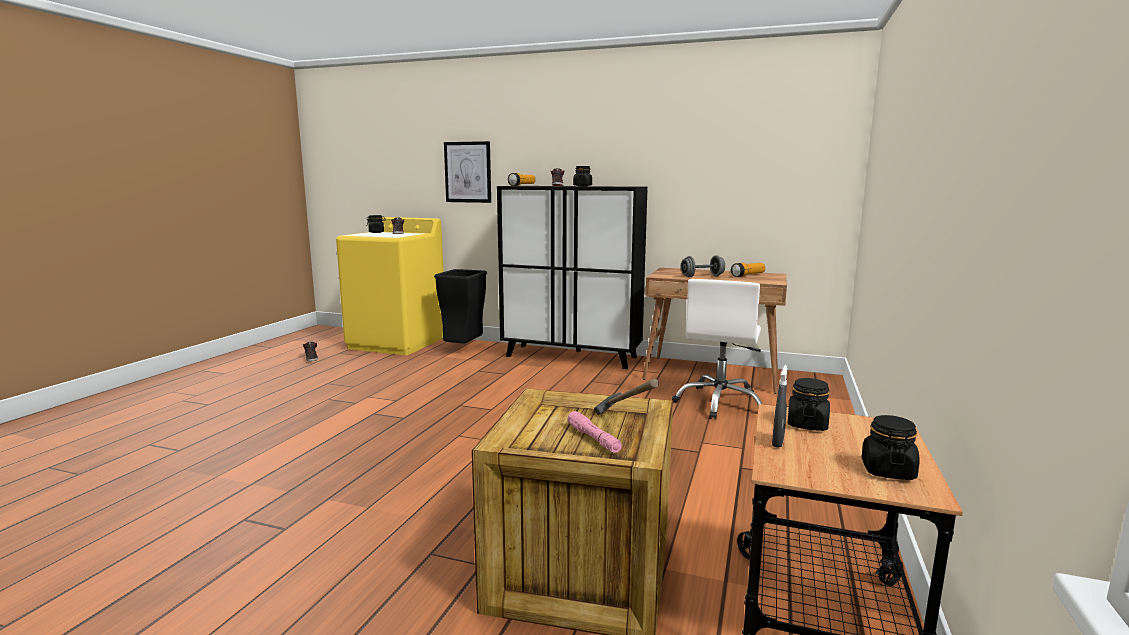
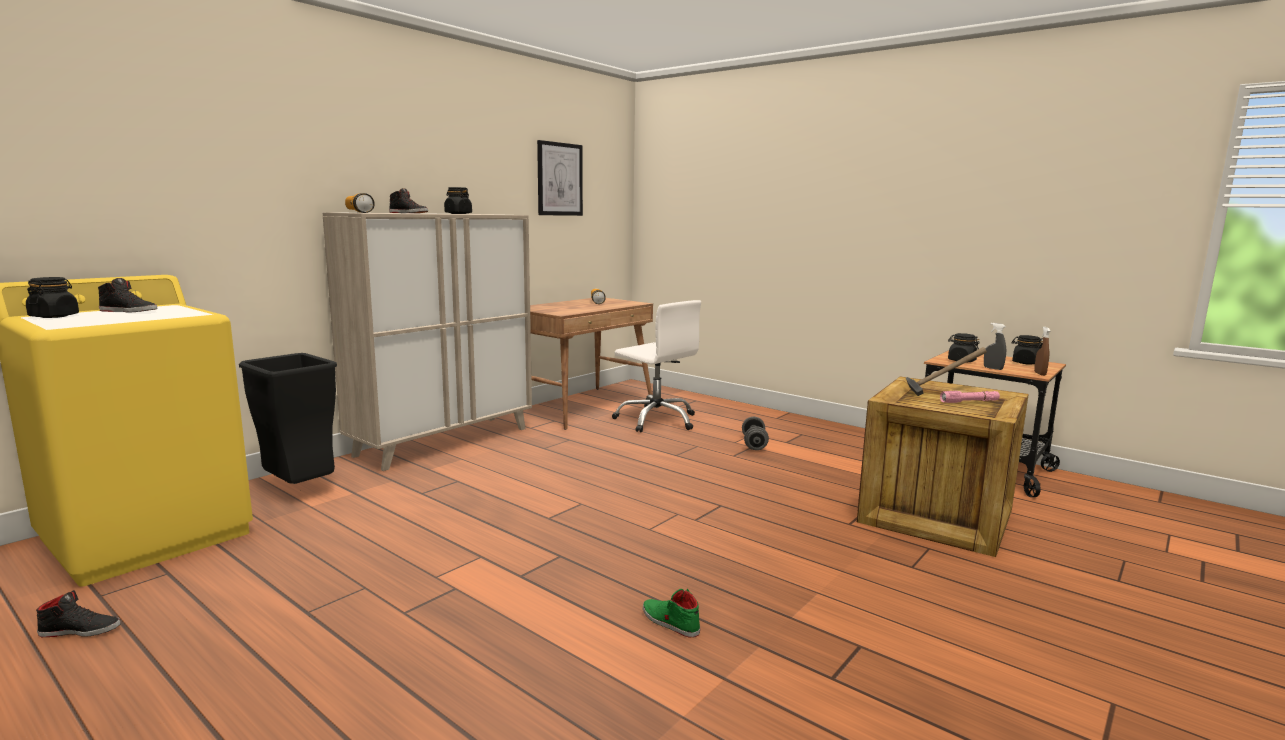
camera: 70 degrees left, 0 degrees up
(319, 460) = (669, 622): none -> green shoe
(468, 172) = (222, 187): picture -> picture (559, 179)
(571, 357) = (444, 441): black cabinet -> beige cabinet
(702, 276) = (582, 308): grey dumbbell -> grey dumbbell (754, 444)
(789, 475) = (1040, 374): none -> brown spray bottle

